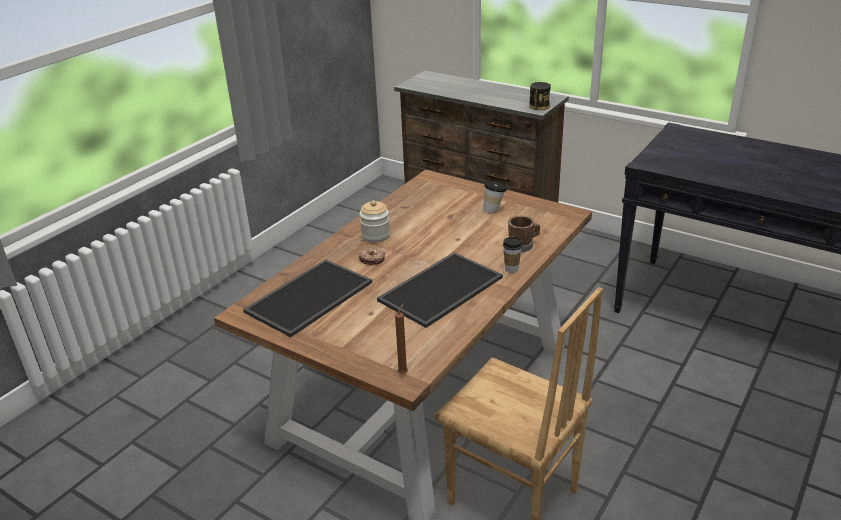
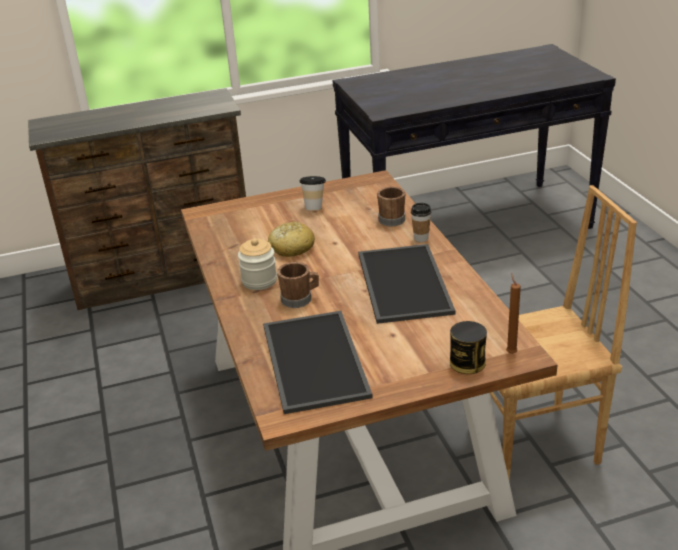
camera: 50 degrees left, 0 degrees up
(372, 259) = (300, 299): donut -> brown mug
(429, 227) = (291, 248): none -> bread
(539, 106) = (221, 104): can -> can (467, 363)

